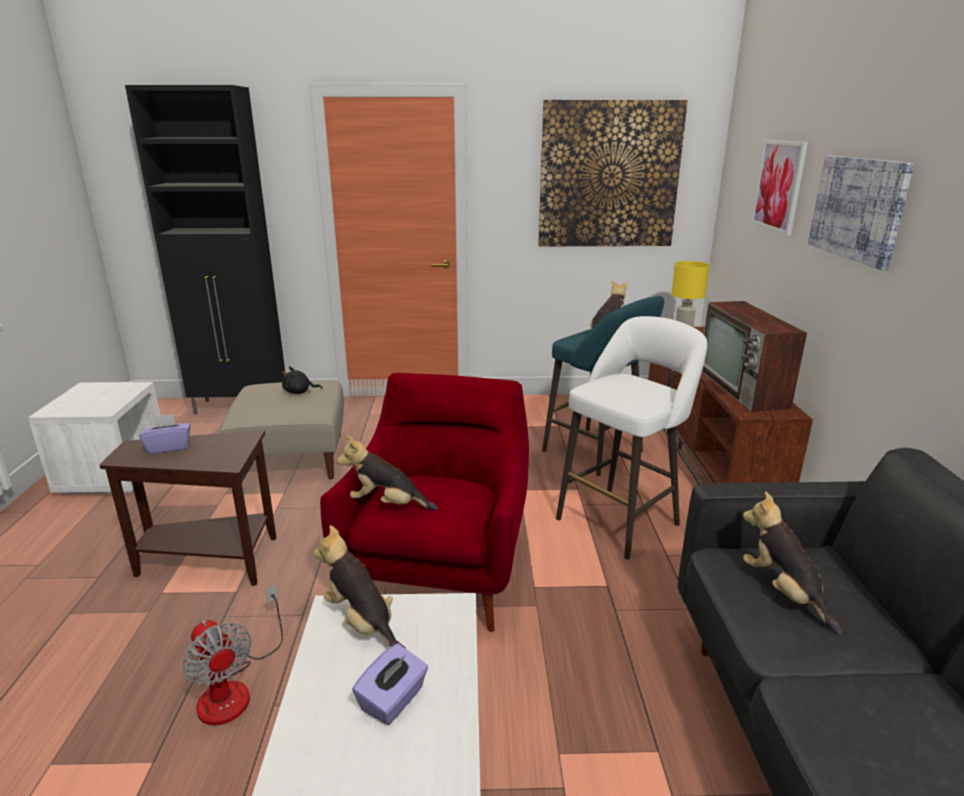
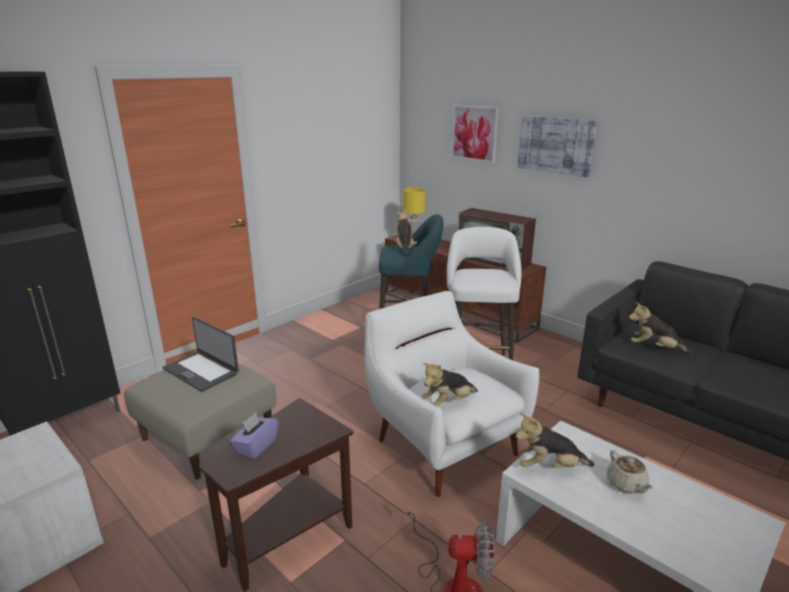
camera: 45 degrees left, 0 degrees up
(299, 392) = (201, 371): black plush toy -> laptop
(393, 700) = (626, 484): purple tissue box -> beige teapot
(440, 571) = (442, 443): red armchair -> white armchair
(609, 175) = (341, 133): picture -> none

